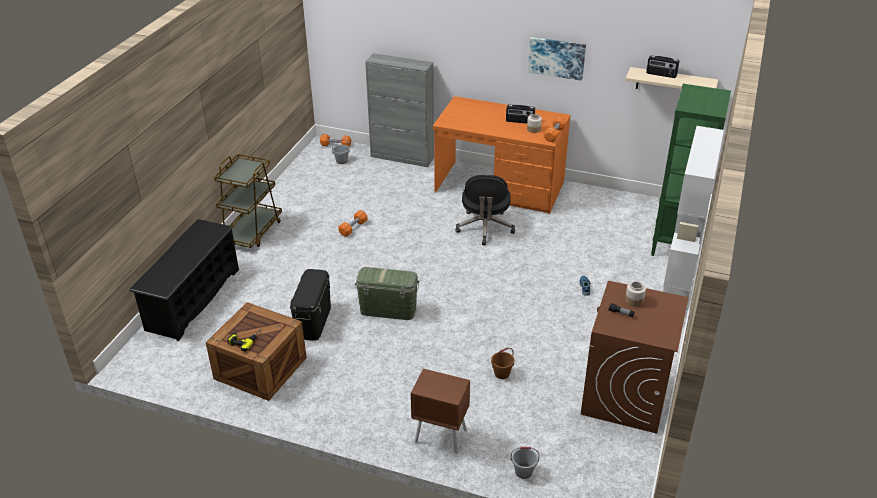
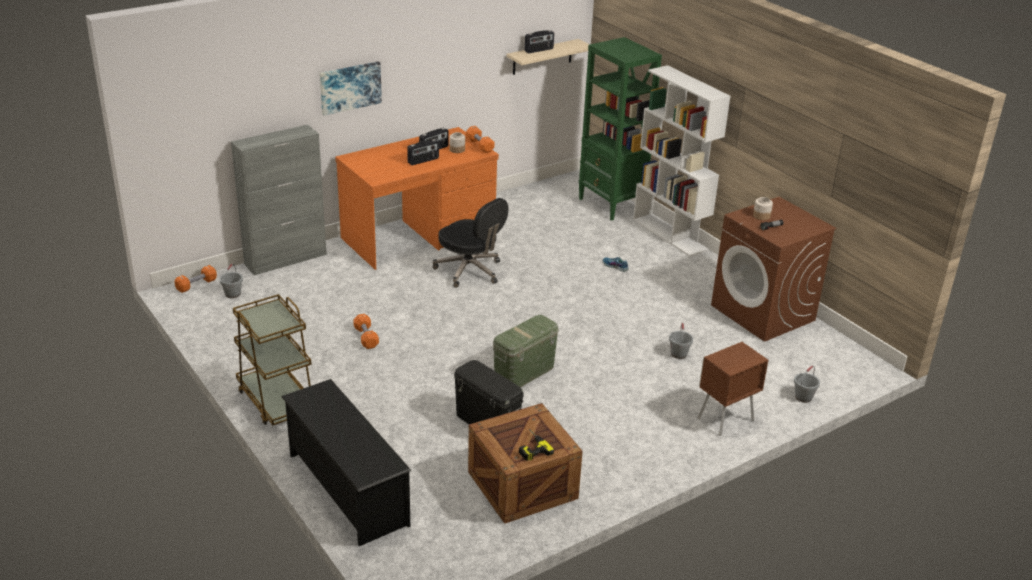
camera: 55 degrees left, 5 degrees down
(497, 125) = (423, 161): none -> radio
(502, 373) = (678, 354): brown bucket -> grey bucket
(556, 58) = (438, 69): picture -> picture (350, 87)

